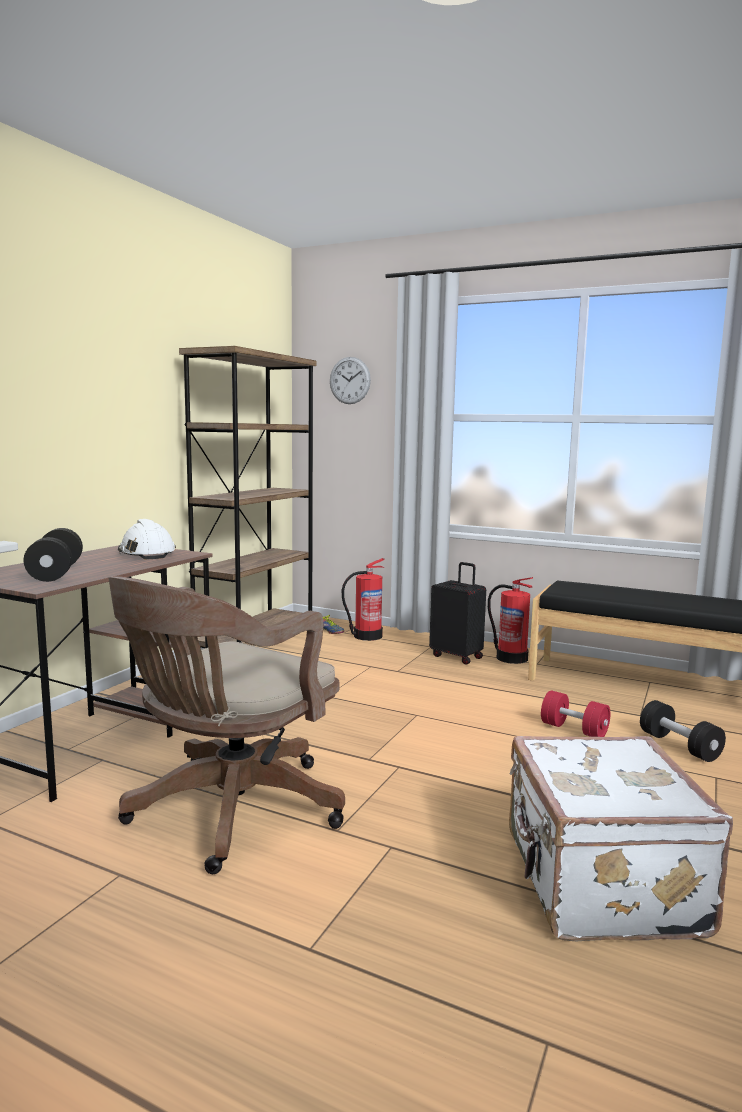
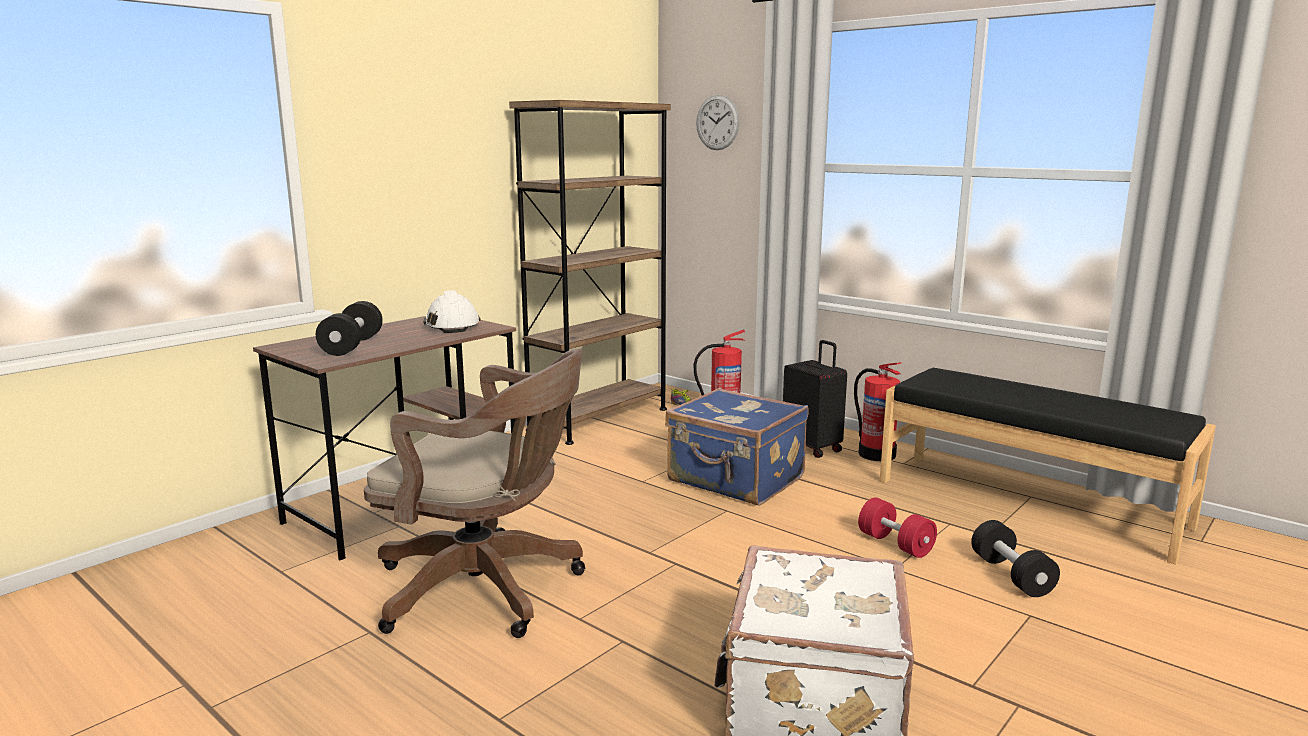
camera: 15 degrees right, 5 degrees up
(228, 813) = (487, 589): brown office chair -> brown office chair turned 120 degrees counterclockwise
(409, 688) = (735, 480): none -> blue suitcase

